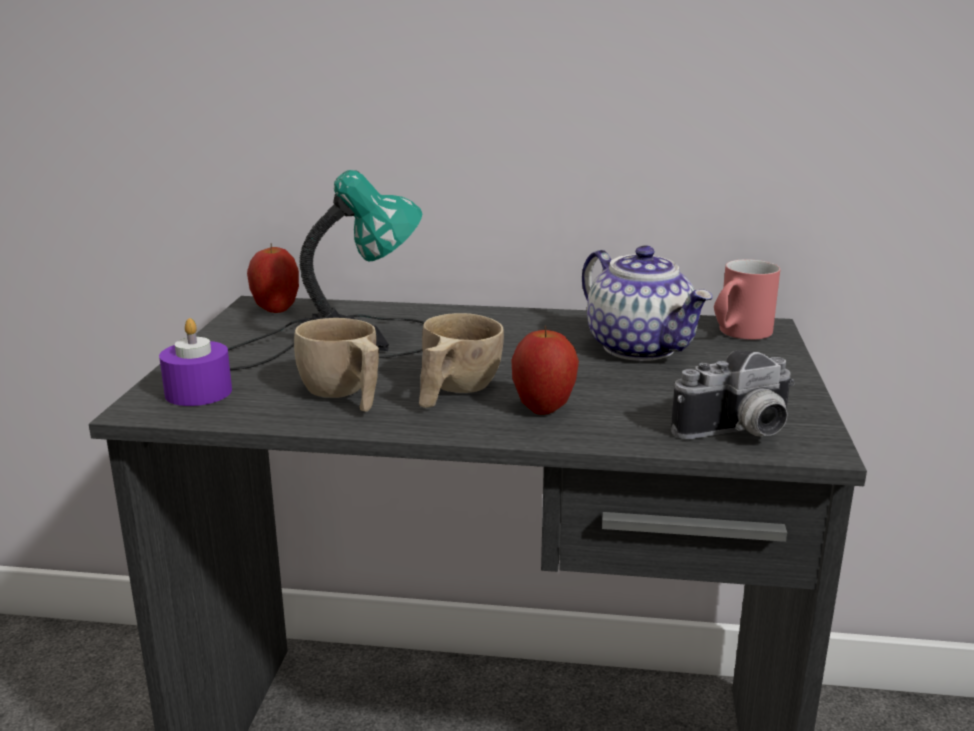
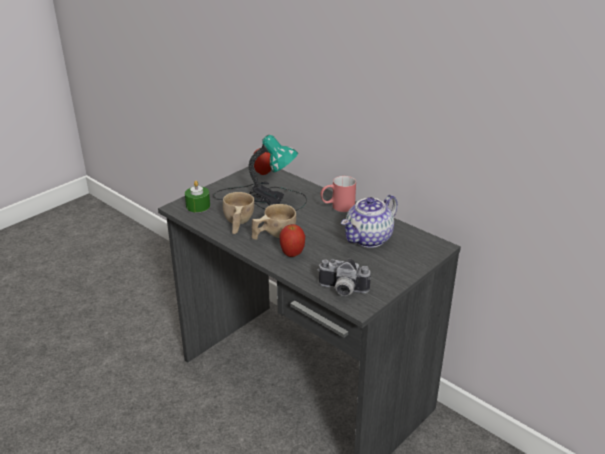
camera: 35 degrees right, 10 degrees up
(198, 392) = (198, 206): purple candle -> green candle
(641, 348) = (369, 239): teapot -> teapot turned 45 degrees clockwise
(738, 334) = (420, 246): red mug -> red mug (337, 207)

